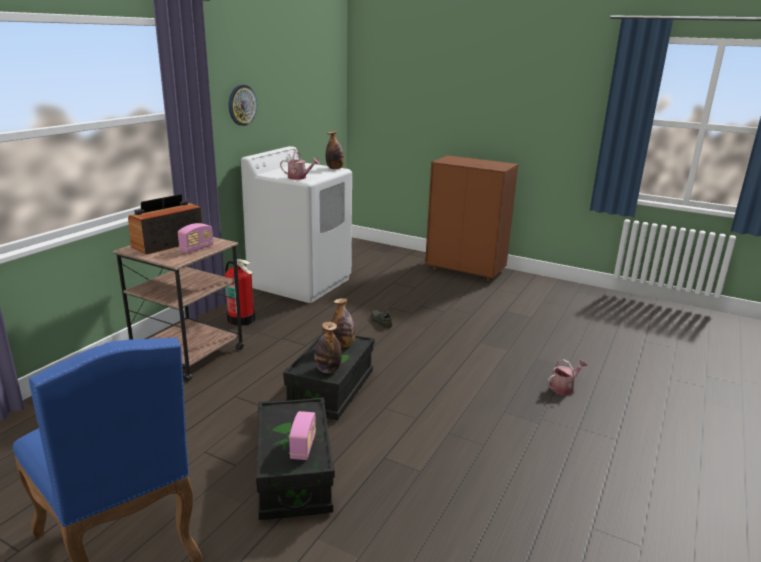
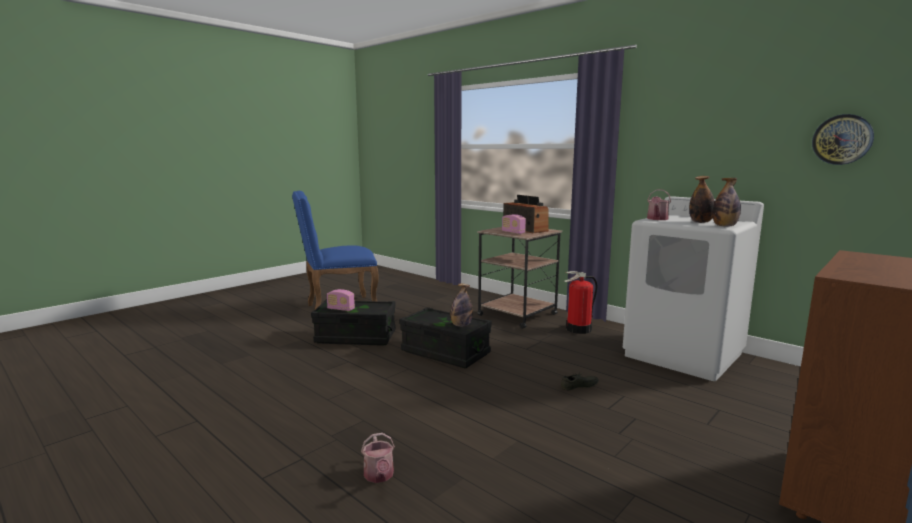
camera: 105 degrees right, 10 degrees down
(242, 105) = (685, 144): wall clock -> wall clock (842, 139)
(328, 370) = (423, 319): bottle -> bottle (700, 222)

